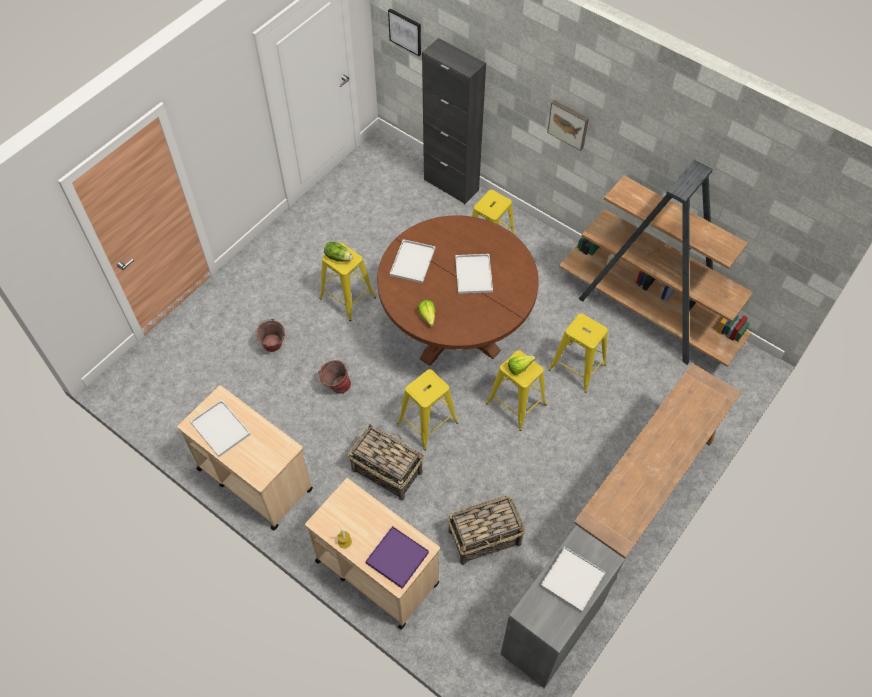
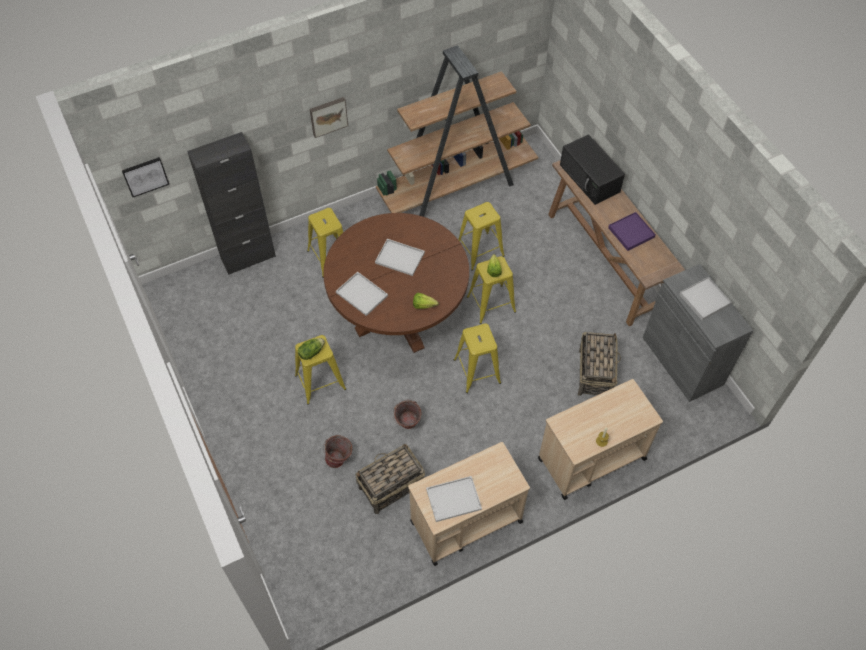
camera: 65 degrees left, 0 degrees up
(386, 470) = (506, 417): basket -> basket (390, 487)
(397, 558) = (630, 410): purple tray -> purple tray (631, 232)
(695, 409) = (590, 179): none -> black microwave

